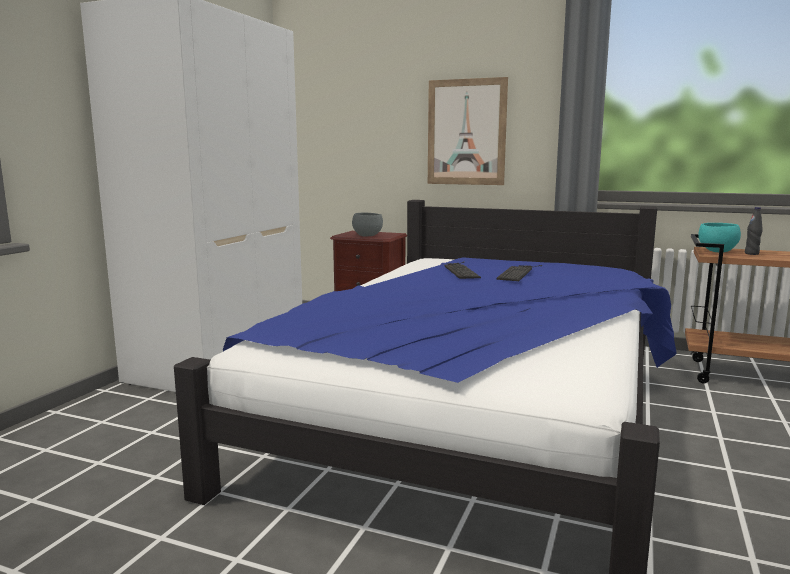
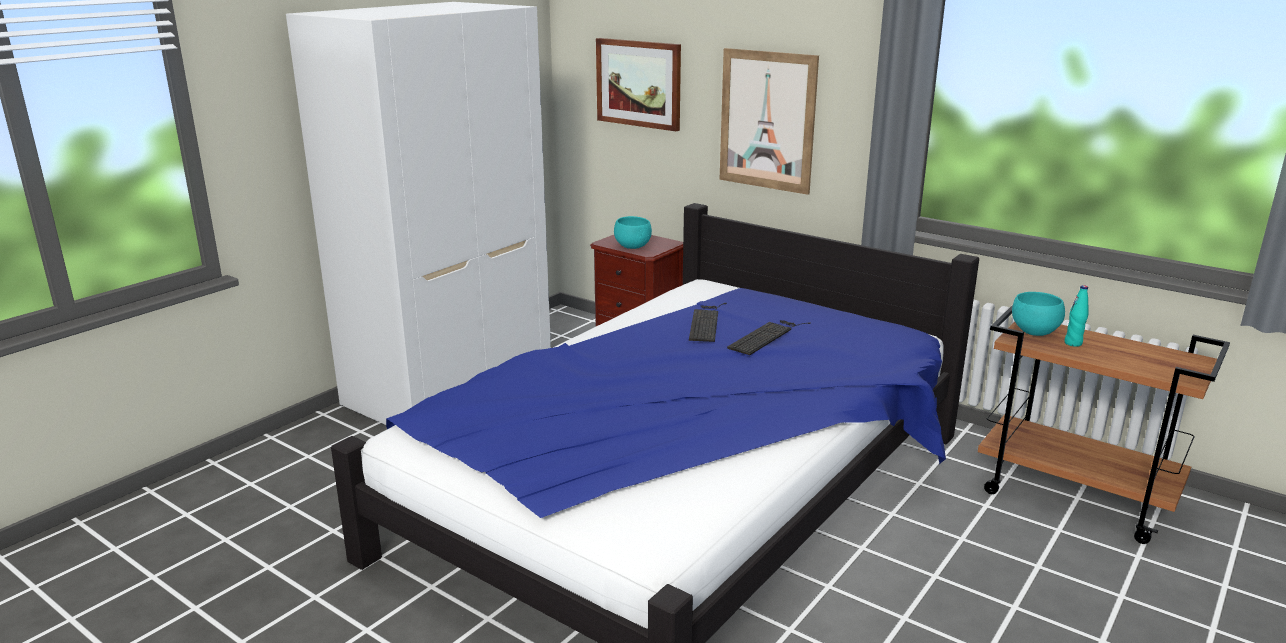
camera: 15 degrees right, 10 degrees up
(355, 117) = (639, 83): none -> picture
(368, 236) = (633, 247): grey bowl -> turquoise bowl
(751, 254) = (1073, 343): black bottle -> turquoise bottle

